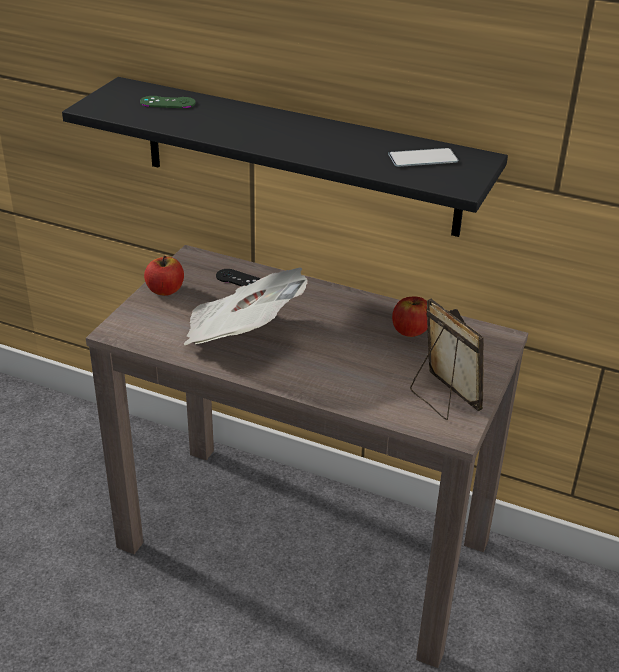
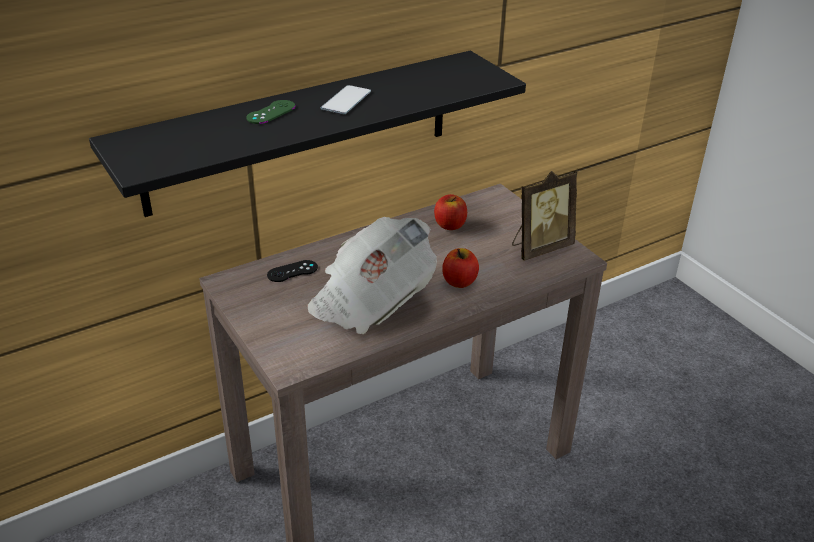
camera: 55 degrees left, 0 degrees up
(165, 290) = (259, 315): apple -> apple (459, 281)
(167, 102) = (191, 133): green game controller -> green game controller (271, 112)
(422, 158) = (441, 76): phone -> phone (346, 100)
(442, 398) = (540, 247): picture frame -> picture frame turned 150 degrees clockwise

